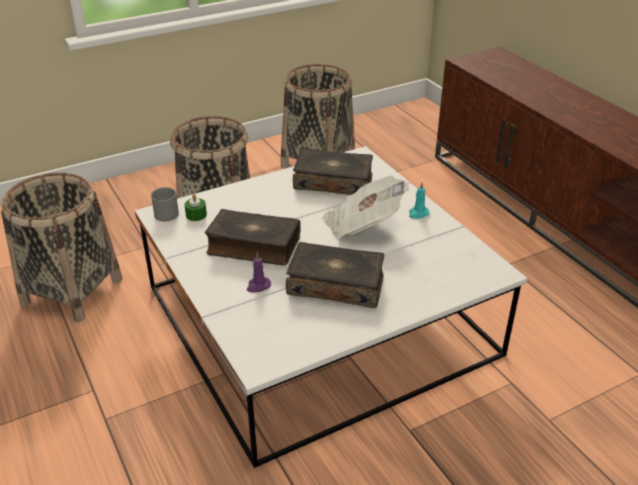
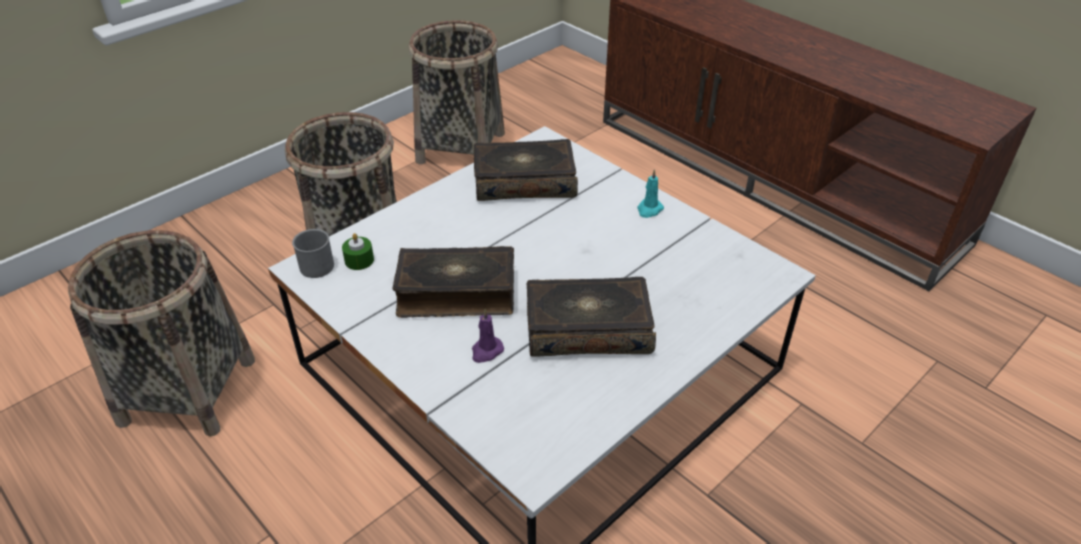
camera: 15 degrees left, 5 degrees up
(362, 224) = (586, 236): newspaper -> none

